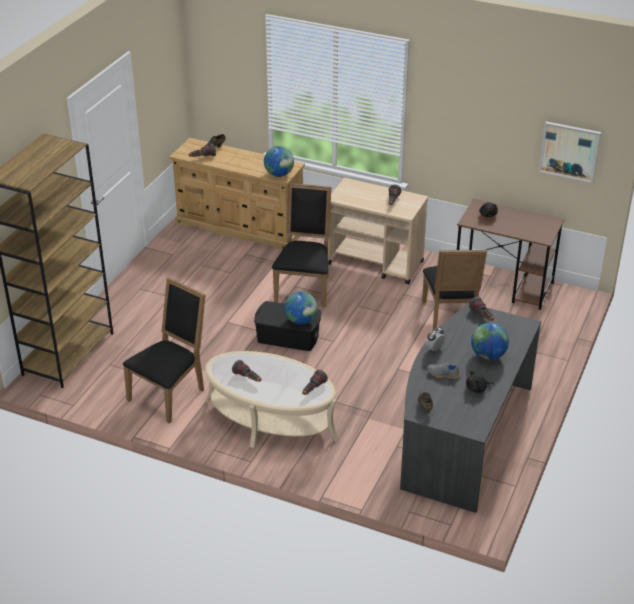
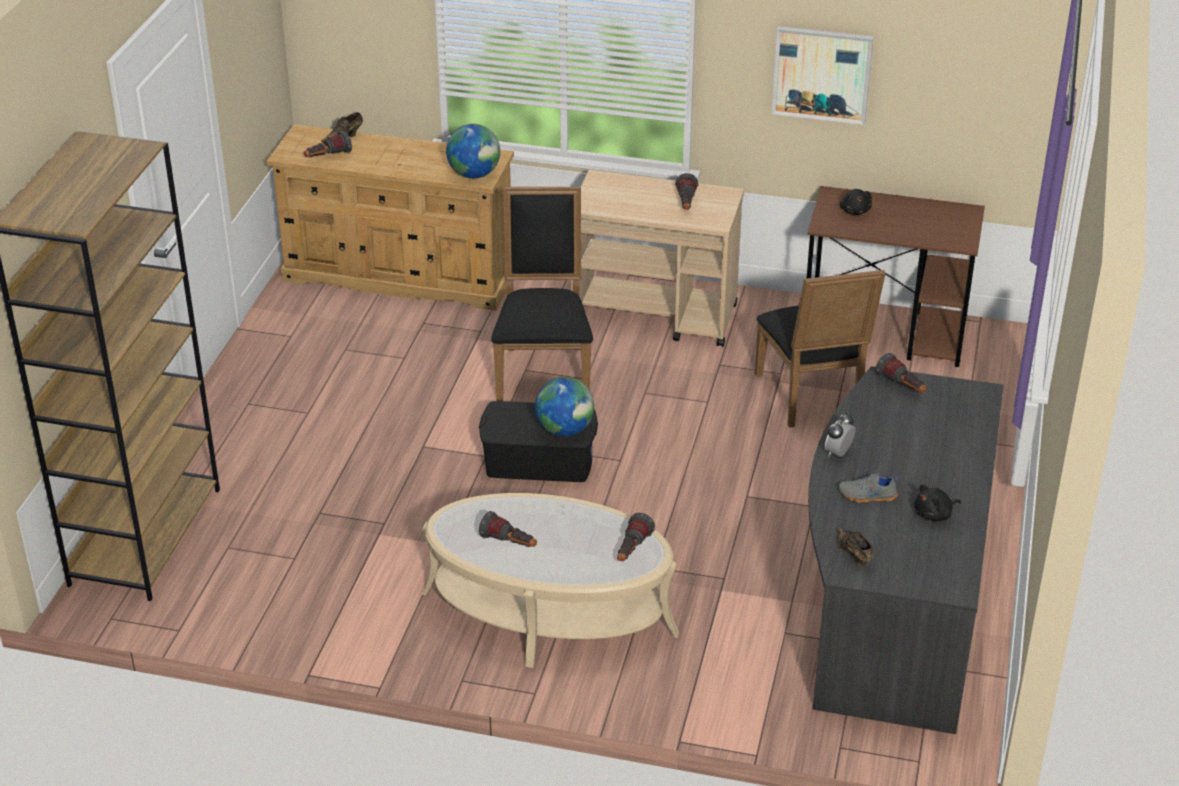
camera: 10 degrees left, 0 degrees up
(170, 393) = (355, 587): black chair -> none
(488, 356) = (934, 454): globe -> none
(569, 151) = (992, 87): picture -> picture (822, 74)

